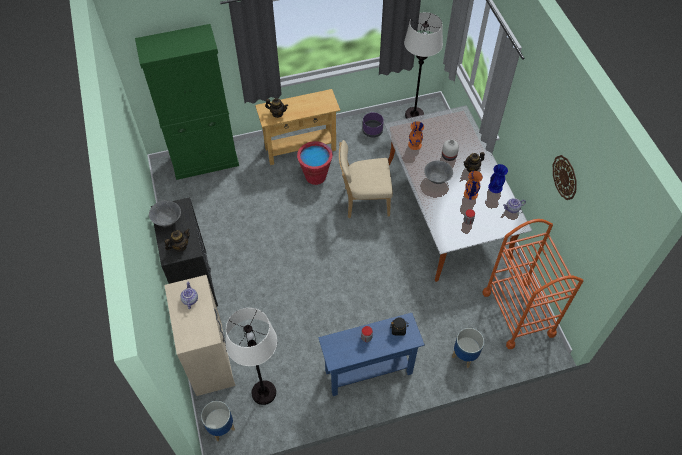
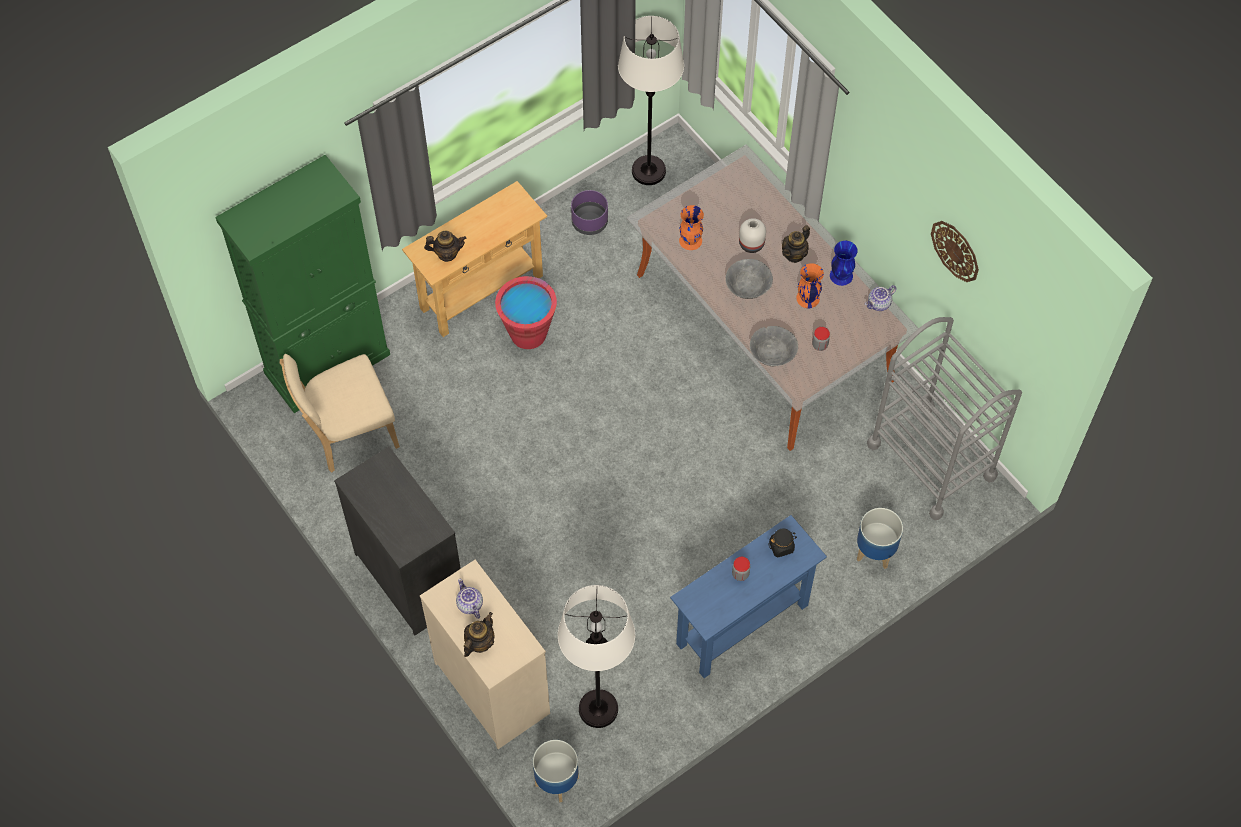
camera: 20 degrees left, 5 degrees up
(167, 221) = (373, 495): grey bowl -> grey bowl (772, 357)
(180, 246) = (413, 529): teapot -> teapot (479, 642)
(364, 201) = (626, 352): beige chair -> beige chair (348, 434)
(518, 313) = (931, 460): orange cart -> grey cart

